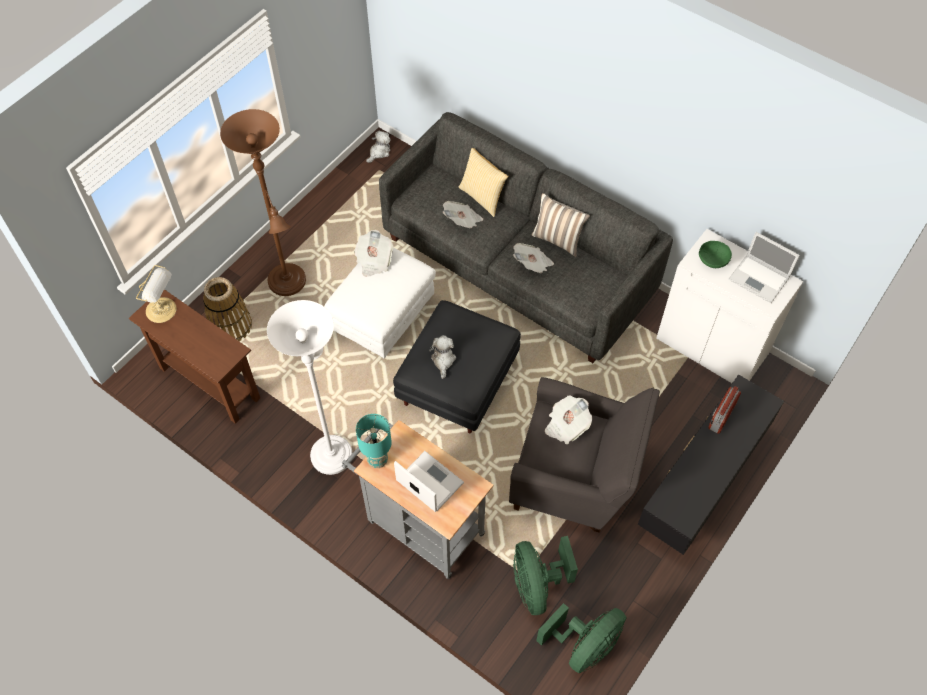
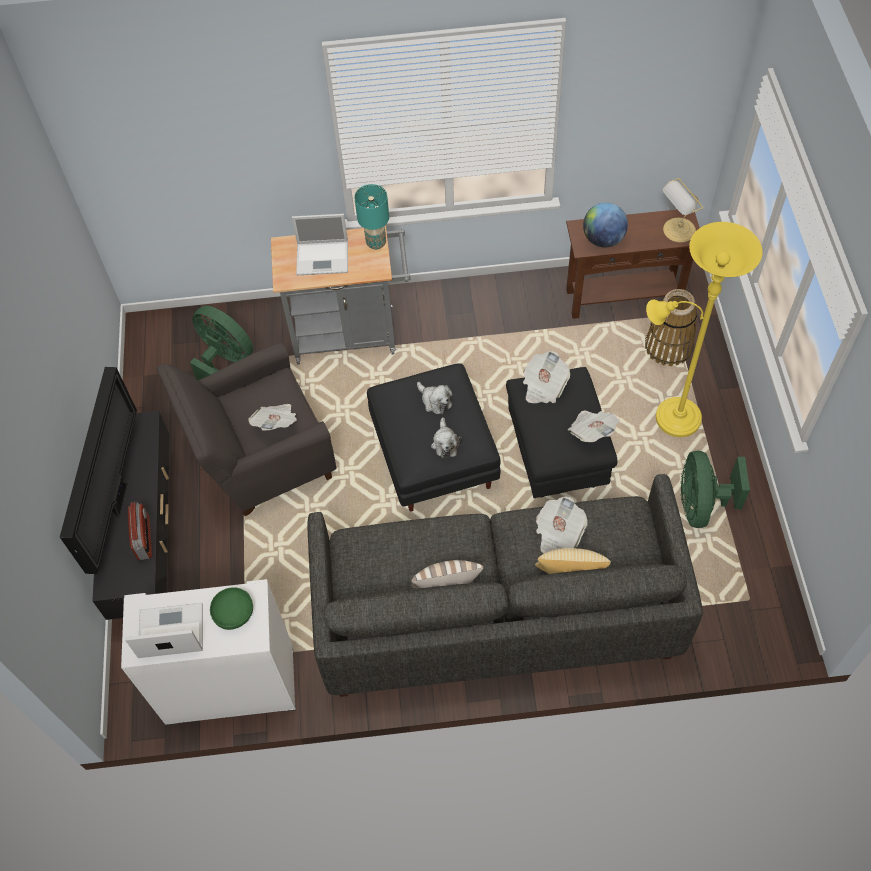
camera: 140 degrees right, 0 degrees up
(215, 346) = (603, 239): none -> globe
(289, 284) = (671, 416): brown floor lamp -> yellow floor lamp
(330, 450) = (474, 328): white floor lamp -> none
(379, 152) = (777, 621): plush toy -> plush toy (445, 443)
(383, 319) = (557, 455): white ottoman -> black ottoman
(532, 264) = (443, 541): newspaper -> newspaper (543, 386)
(584, 646) = (157, 352): green fan -> green fan (701, 504)
(720, 461) = (118, 497): none -> television

